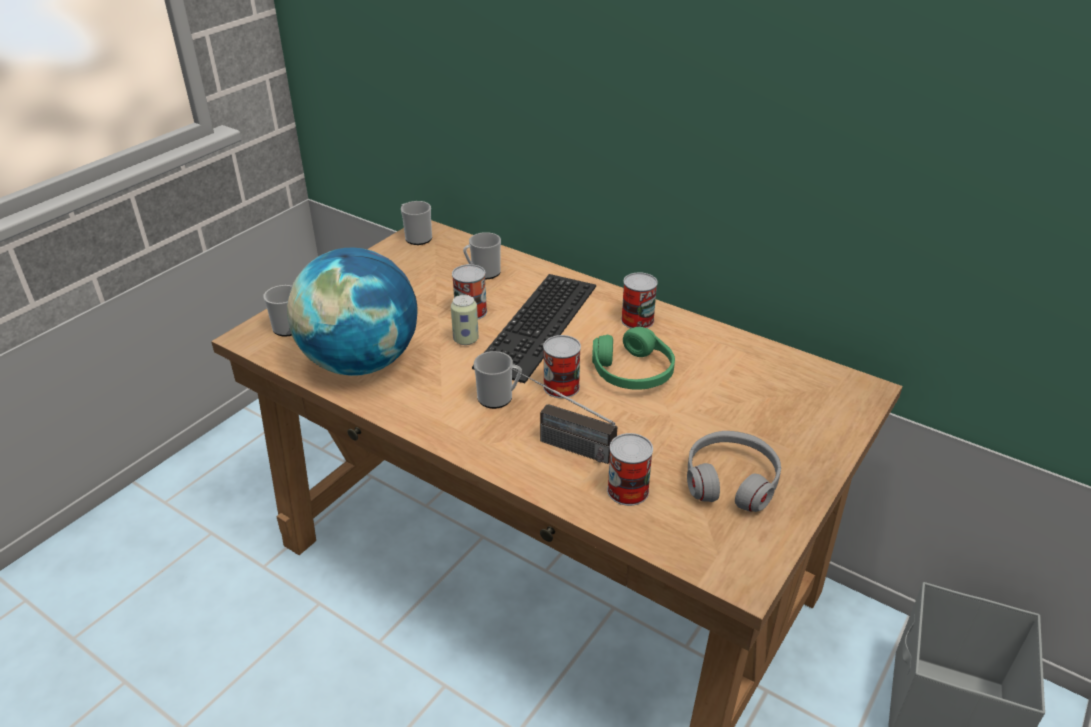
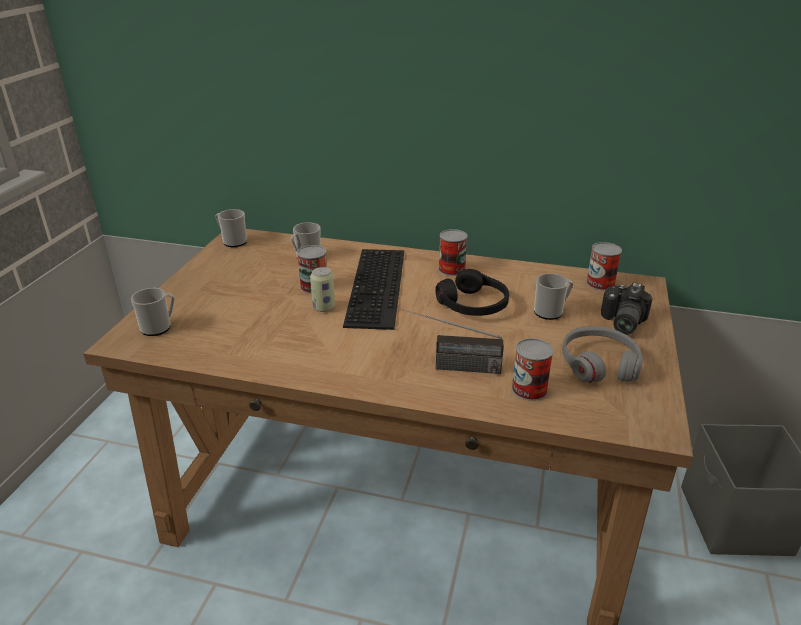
camera: 20 degrees left, 5 degrees down
(361, 362) = (241, 342): globe -> none
(499, 398) = (380, 344): mug -> mug (551, 312)
(561, 386) = (425, 326): can -> can (600, 283)
(632, 372) = (473, 305): green headphones -> black headphones
(797, 434) = (620, 322): none -> camera

